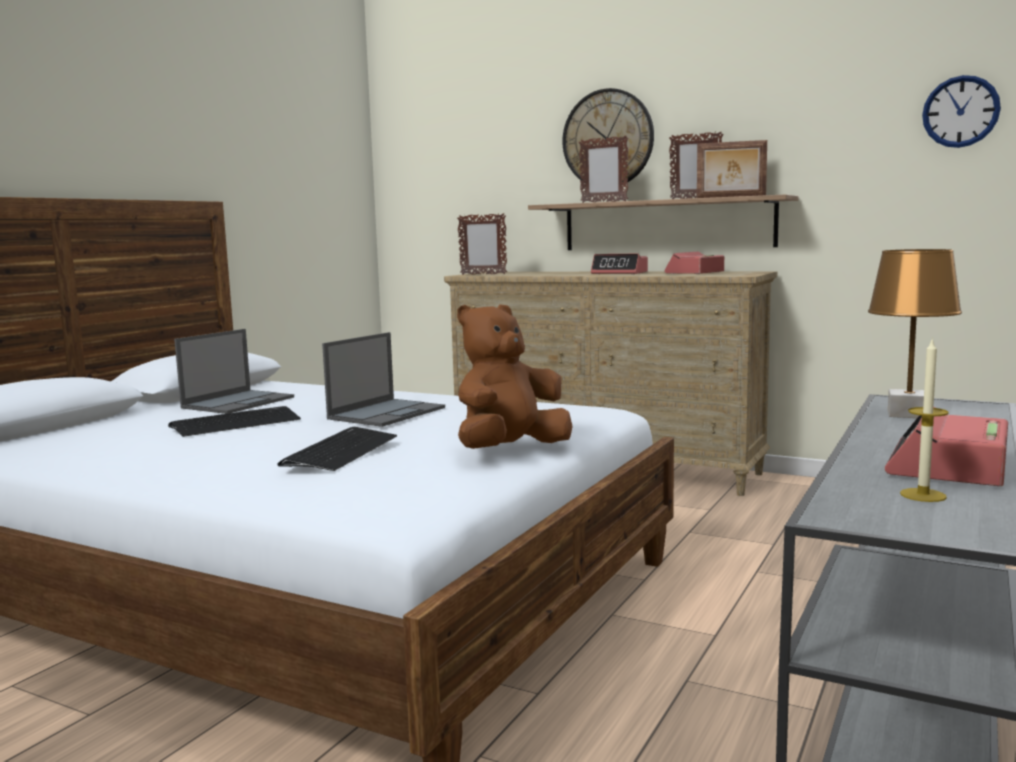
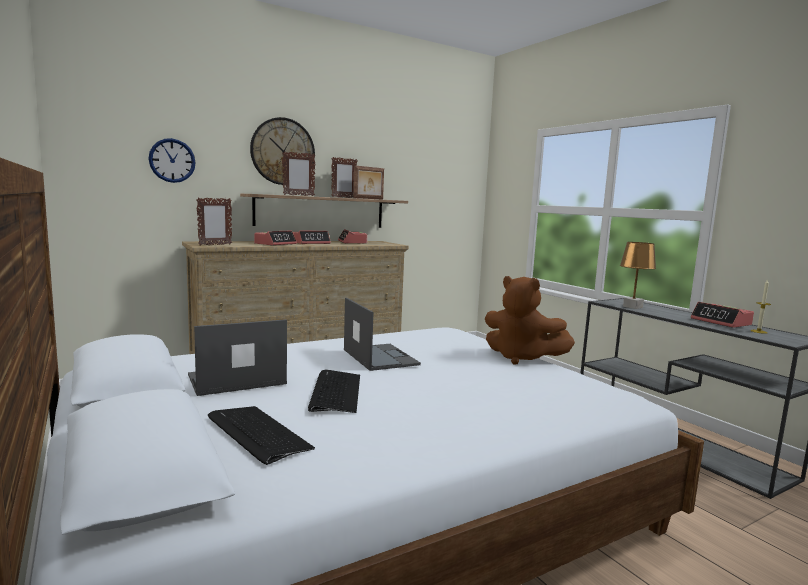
camera: 60 degrees left, 0 degrees up
(239, 402) = (235, 380): laptop -> laptop turned 90 degrees counterclockwise
(340, 451) = (492, 383): keyboard -> keyboard (257, 434)
(510, 450) = (521, 358): brown plush toy -> brown plush toy turned 45 degrees counterclockwise
(560, 274) = (275, 244): none -> alarm clock
(960, 111) = (454, 167): wall clock -> wall clock (172, 160)

